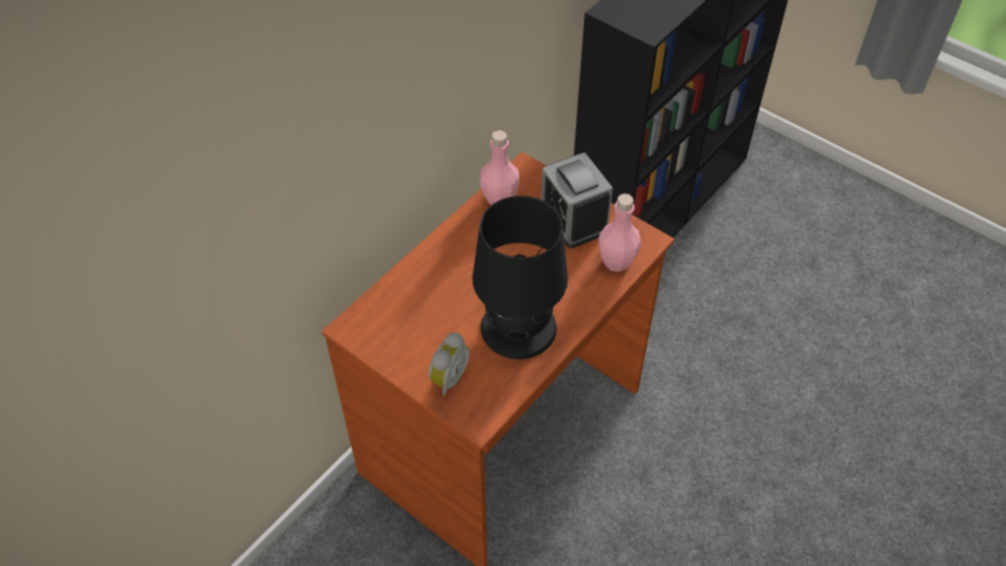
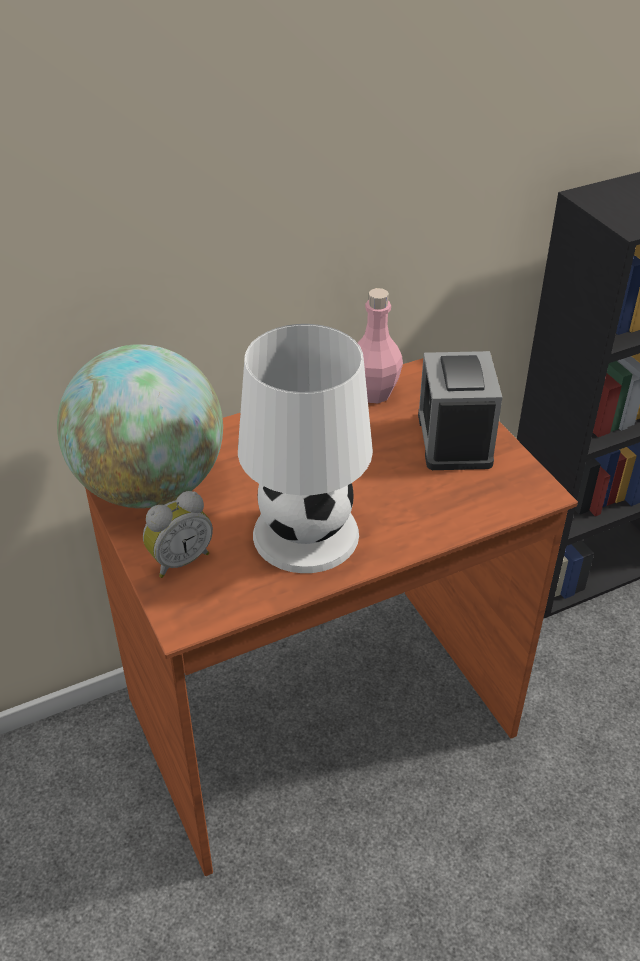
camera: 25 degrees right, 10 degrees down
(390, 331) = (150, 486): none -> globe
(519, 327) = (307, 534): black table lamp -> white table lamp
(616, 261) = (481, 502): pink bottle -> none

